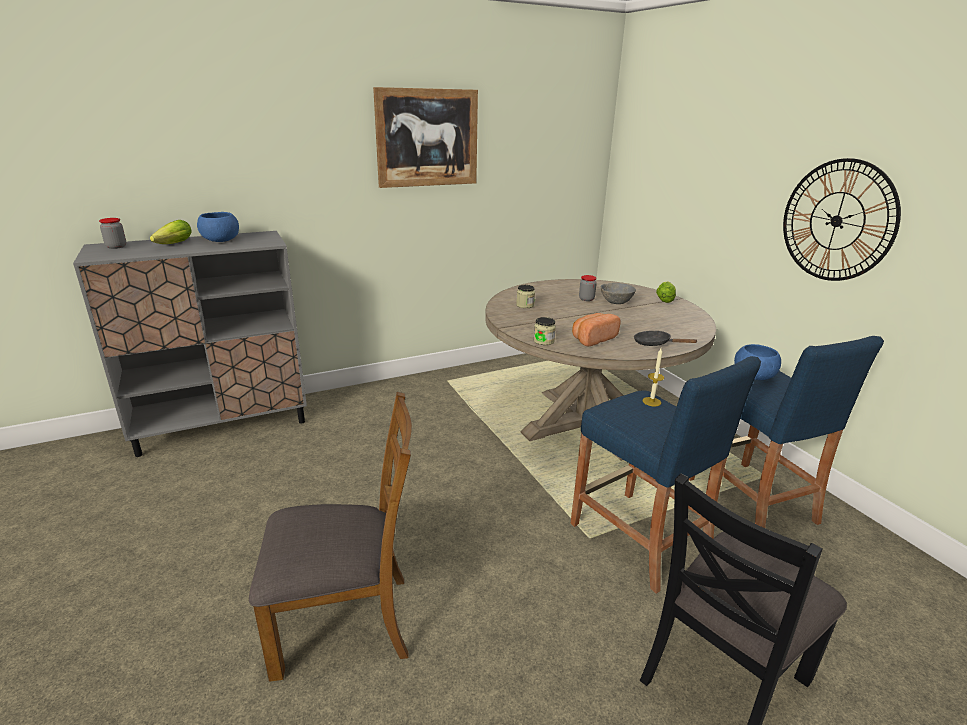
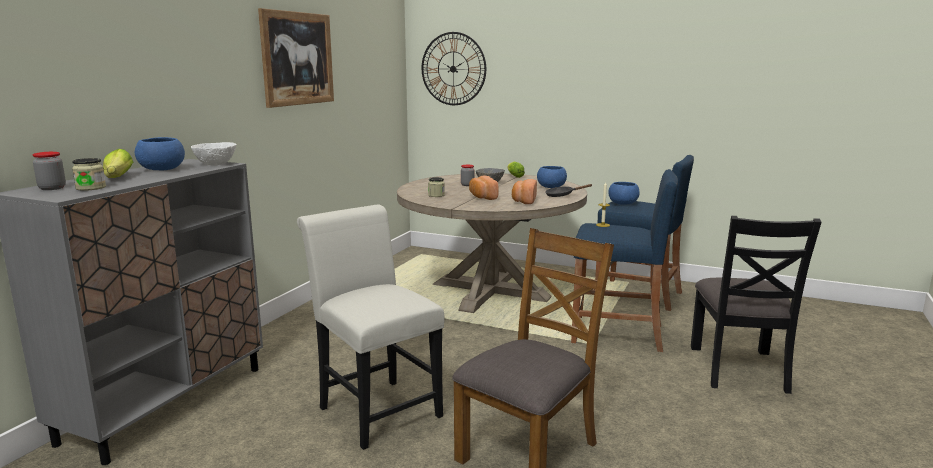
camera: 40 degrees left, 10 degrees down
(267, 241) = (215, 164): none -> white bowl
(314, 501) = (375, 408): none -> white chair
(543, 341) = (498, 208): jar -> jar (91, 188)
(562, 320) = (482, 197): none -> bread
(671, 327) = (551, 187): none -> blue bowl
(836, 221) = (627, 95): wall clock -> wall clock (453, 69)

